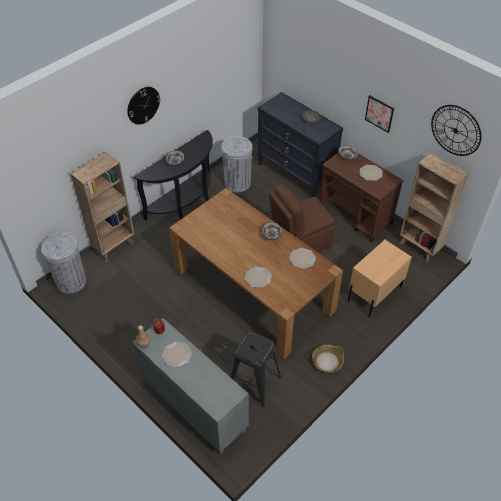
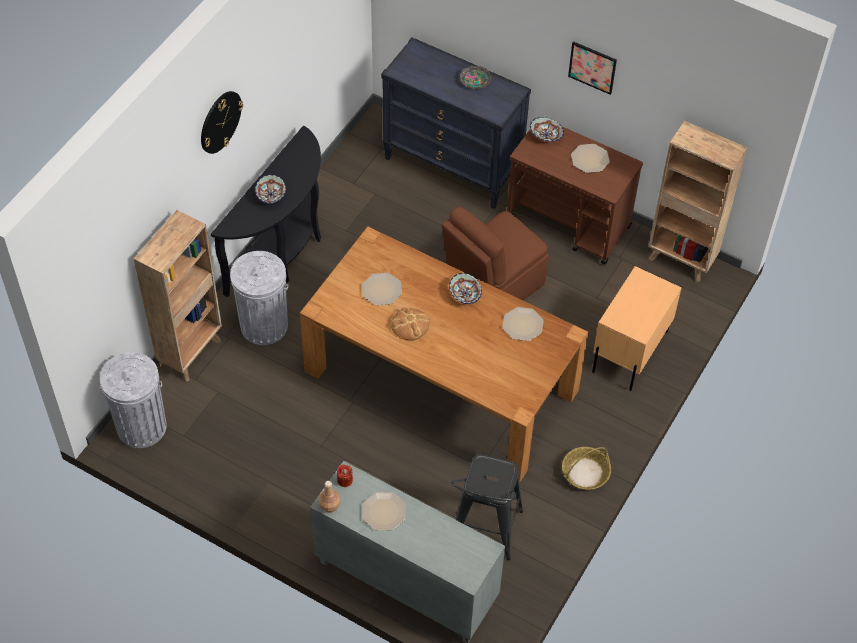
camera: 15 degrees left, 5 degrees up
(232, 246) = (410, 325): none -> bread
(237, 183) = (360, 200): grey trash can -> grey trash can (264, 325)
(258, 278) = (465, 369): plate -> plate (382, 290)
(455, 130) = (719, 88): wall clock -> none

